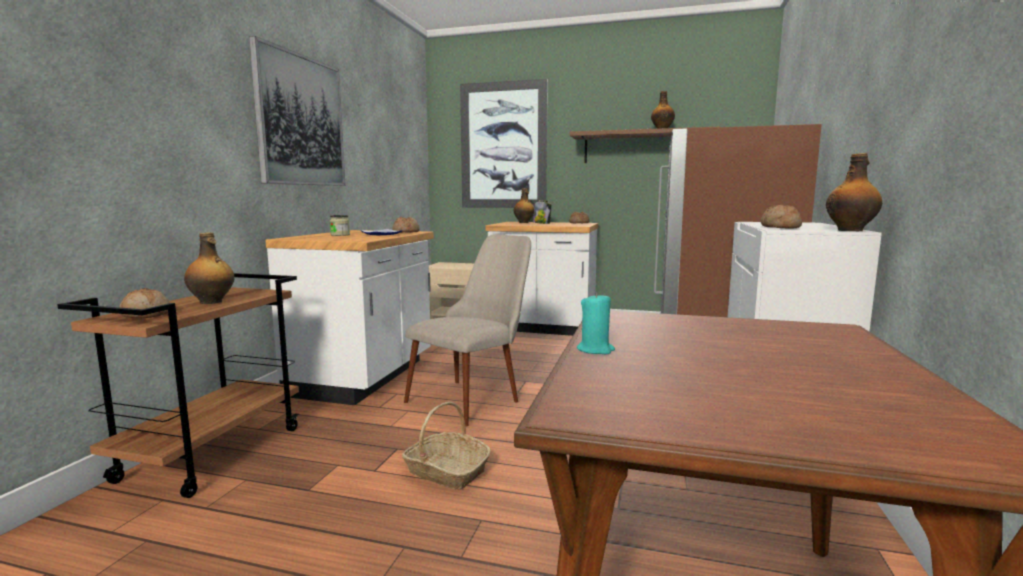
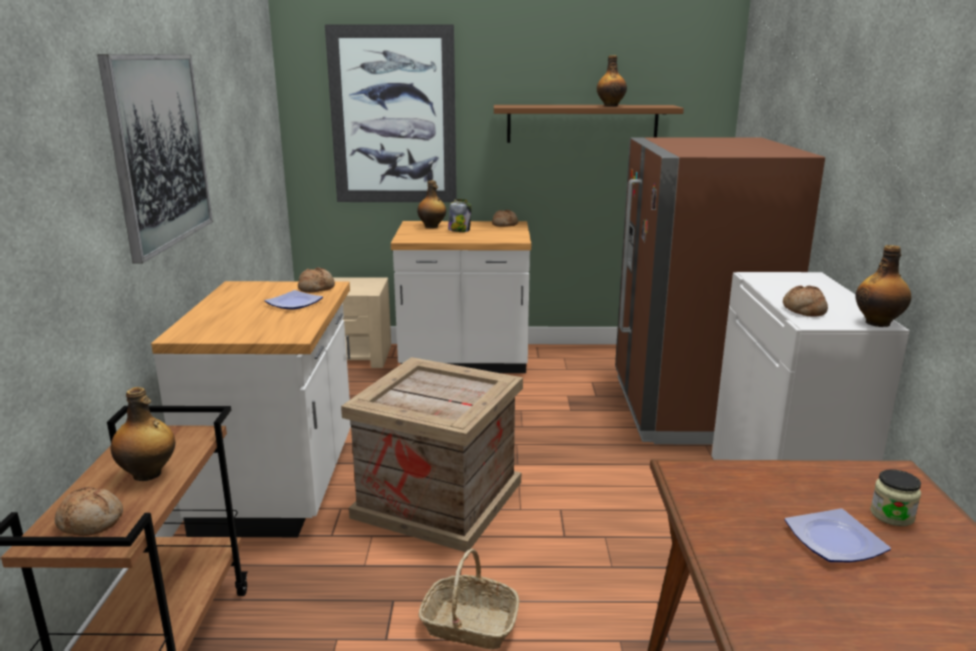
camera: 15 degrees left, 10 degrees up
(340, 235) = (239, 312): jar -> jar (892, 515)
(474, 396) = (439, 498): beige chair -> crate
(595, 350) = (722, 557): turquoise candle -> none
(728, 352) = (836, 541): none -> plate

